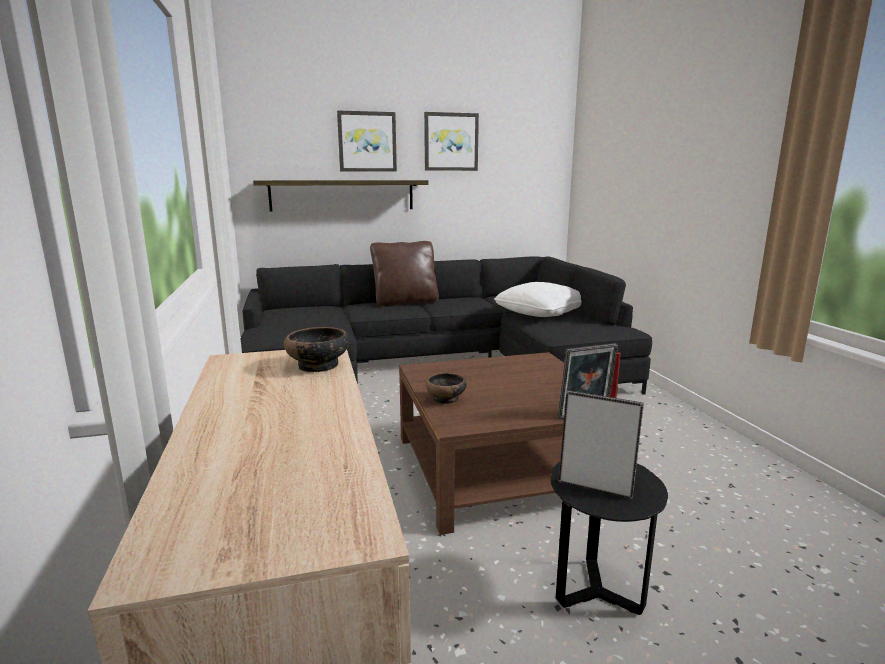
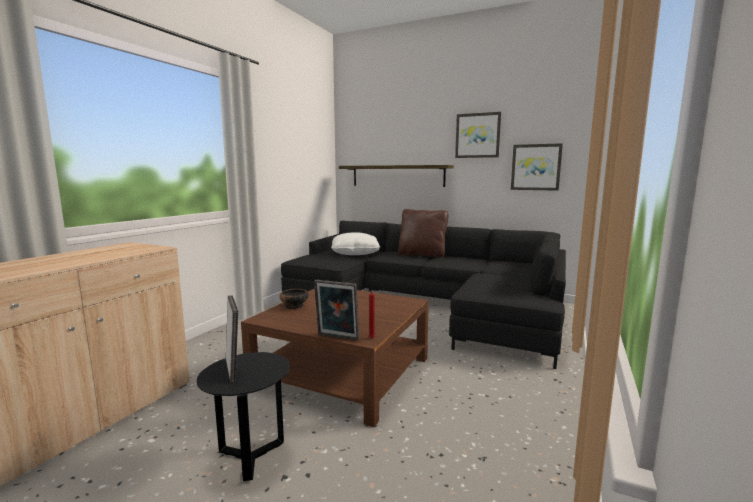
camera: 40 degrees right, 5 degrees down
(318, 366) = (134, 251): bowl -> none
(367, 142) = (415, 138): picture -> picture (535, 167)
(540, 313) = (500, 276): white pillow -> white pillow (355, 253)

